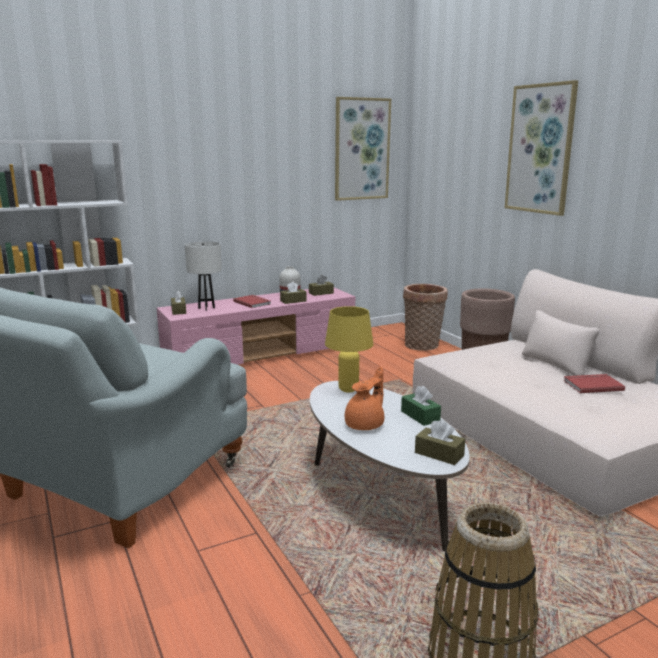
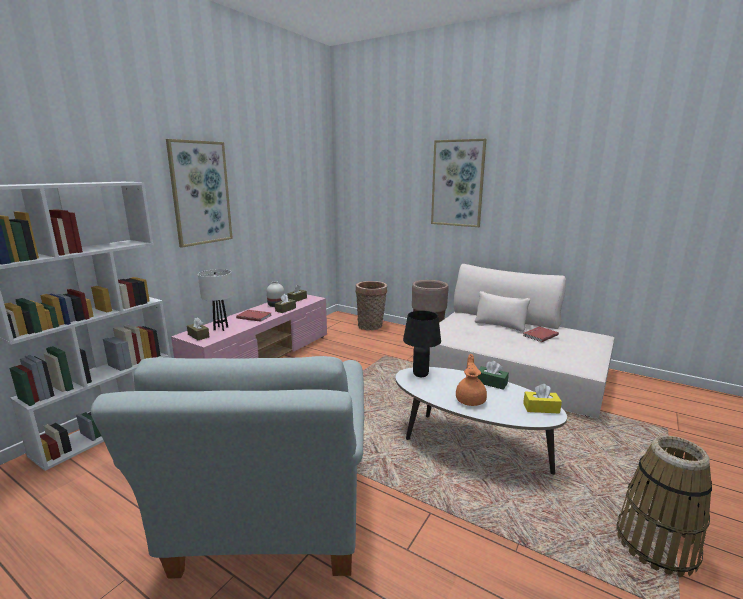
camera: 30 degrees left, 0 degrees up
(348, 389) = (420, 375): yellow table lamp -> black table lamp
(361, 149) = (307, 184): picture -> picture (200, 193)
(439, 454) = (541, 408): brown tissue box -> yellow tissue box

